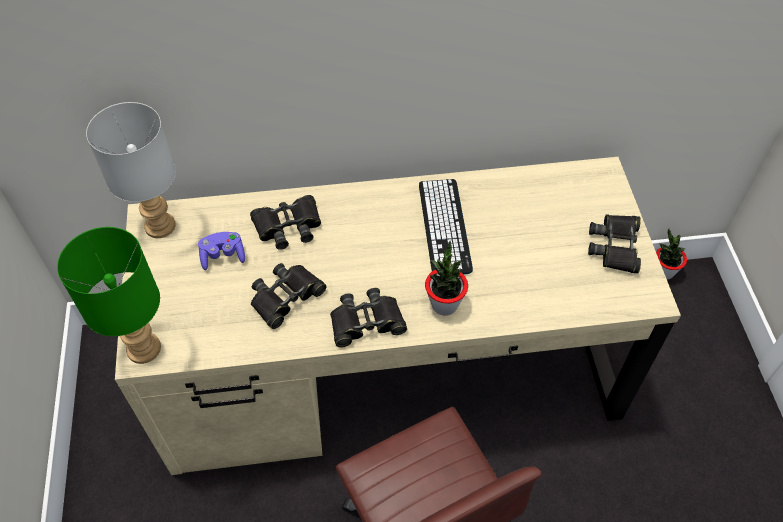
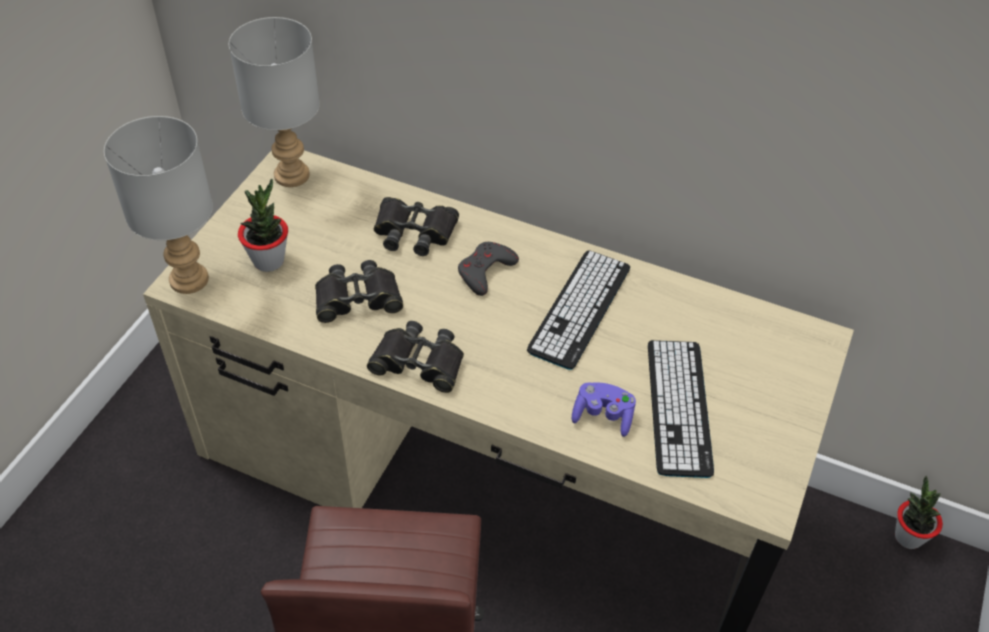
camera: 30 degrees right, 5 degrees down
(145, 348) = (190, 280): green table lamp -> grey table lamp
(223, 256) = (328, 230): purple game controller -> purple game controller (603, 416)
(361, 231) = (485, 271): none -> grey game controller
(444, 304) = (515, 387): potted plant -> potted plant (269, 260)
(555, 263) = (678, 407): none -> keyboard
(615, 246) = (768, 425): black binoculars -> none

